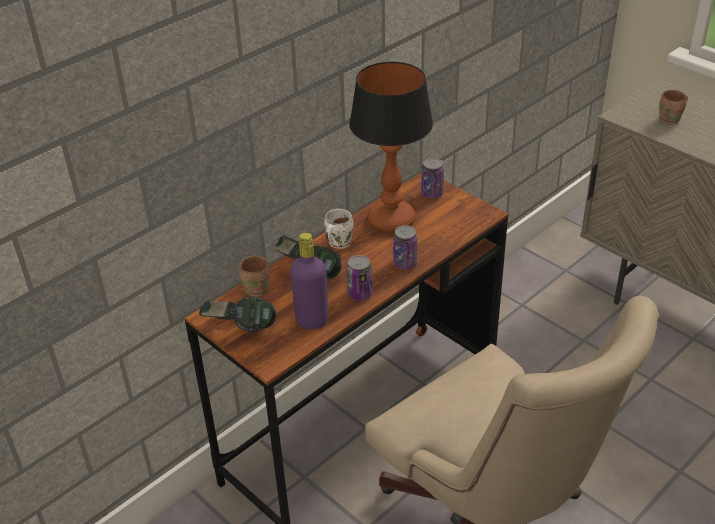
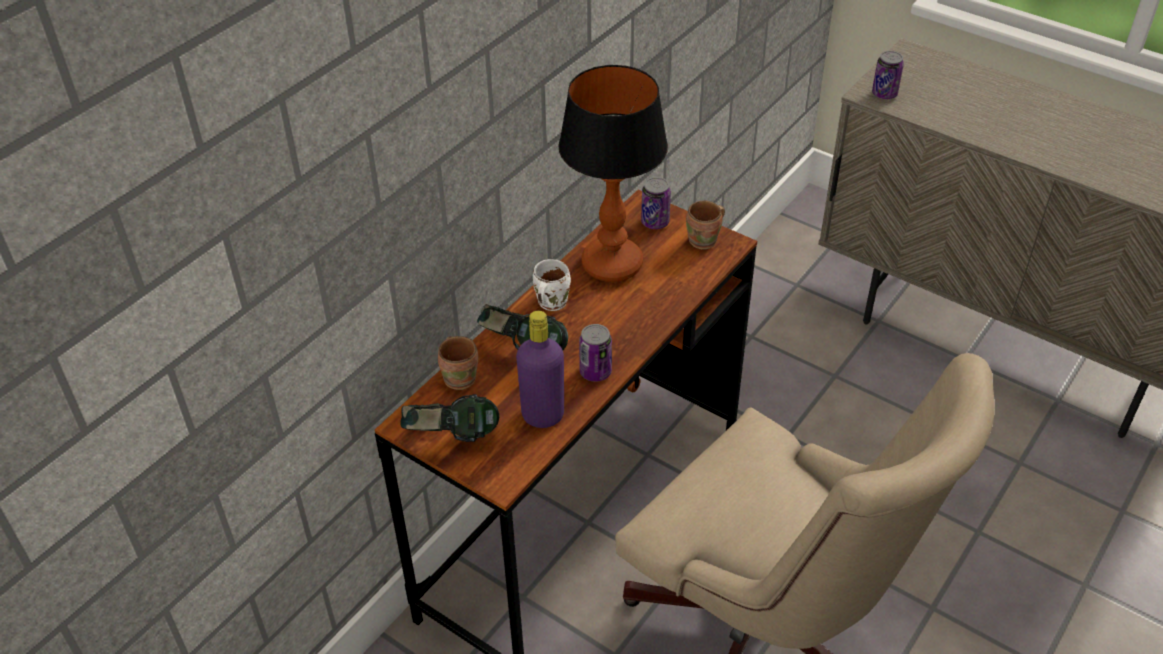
camera: 10 degrees left, 5 degrees up
(405, 263) = (643, 323): can -> can (884, 94)
(671, 120) = (932, 95): brown mug -> brown mug (705, 241)

